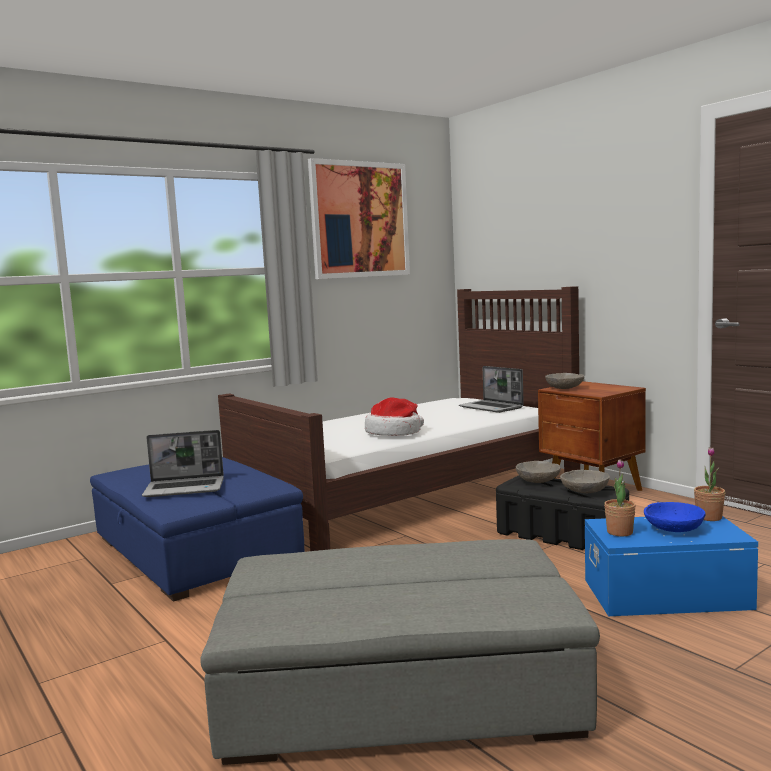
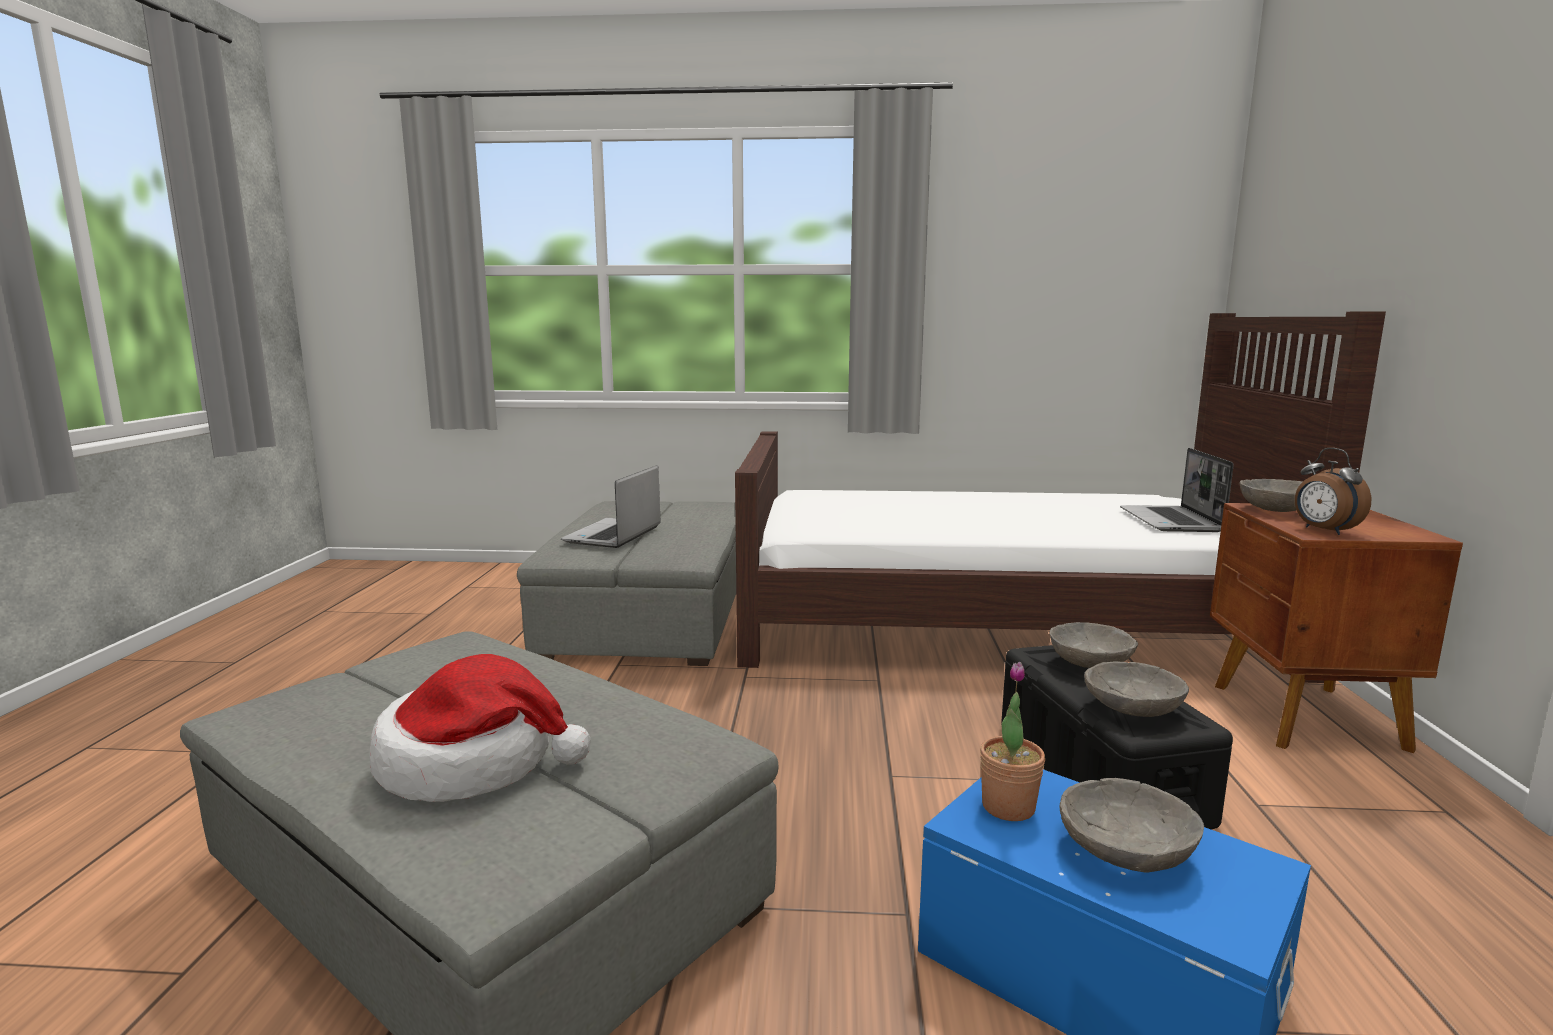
camera: 40 degrees right, 5 degrees up
(186, 488) = (613, 535): laptop -> laptop turned 75 degrees clockwise
(194, 550) = (650, 613): blue ottoman -> grey ottoman
(360, 220) = (1037, 193): picture -> none
(394, 433) = (935, 525): hat -> hat (472, 762)
(599, 392) = (1323, 530): none -> alarm clock
(674, 529) = (1126, 851): blue bowl -> grey bowl
(709, 517) = (1262, 864): potted plant -> none

